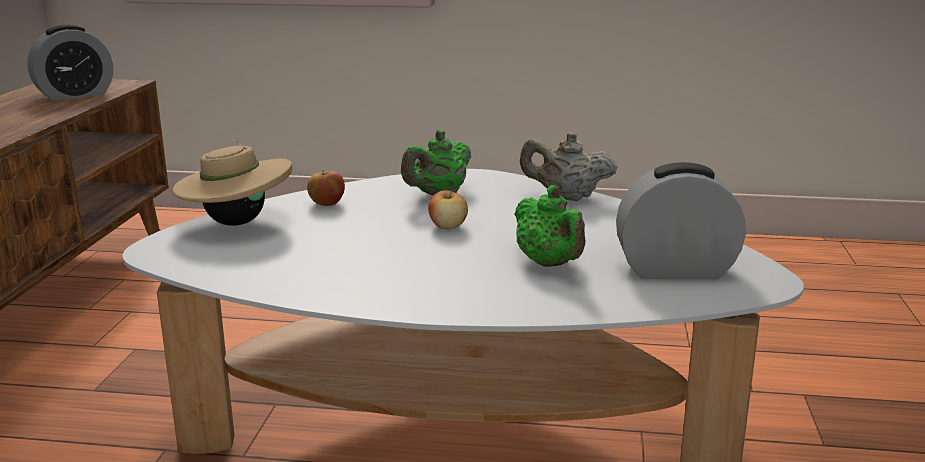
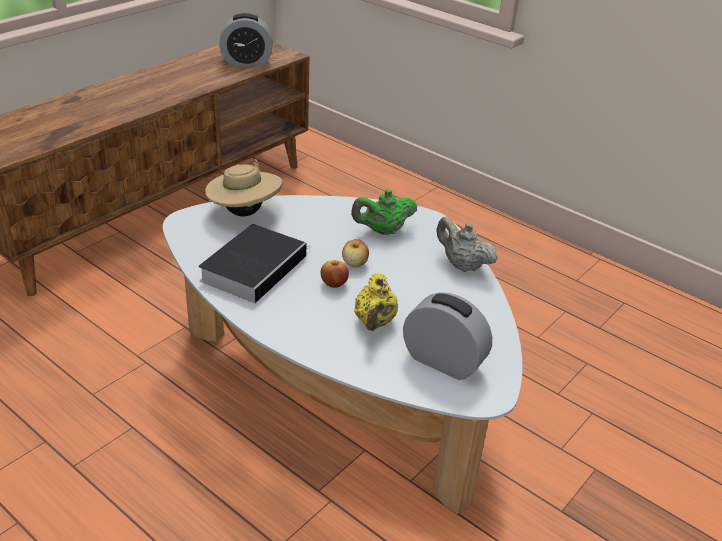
camera: 30 degrees right, 15 degrees up
(324, 262) = (255, 266): none -> book
(327, 203) = (309, 213): apple -> apple (334, 283)
(549, 264) = (374, 322): green teapot -> yellow teapot

